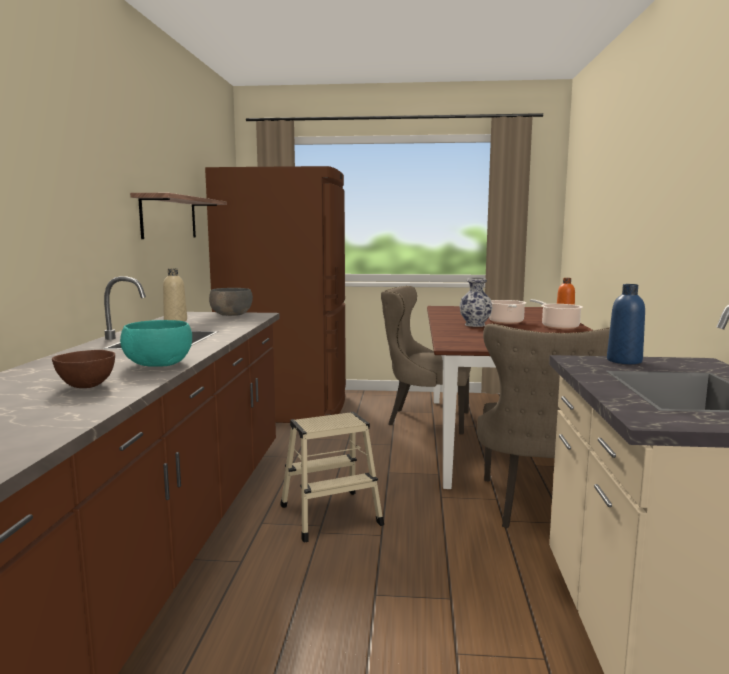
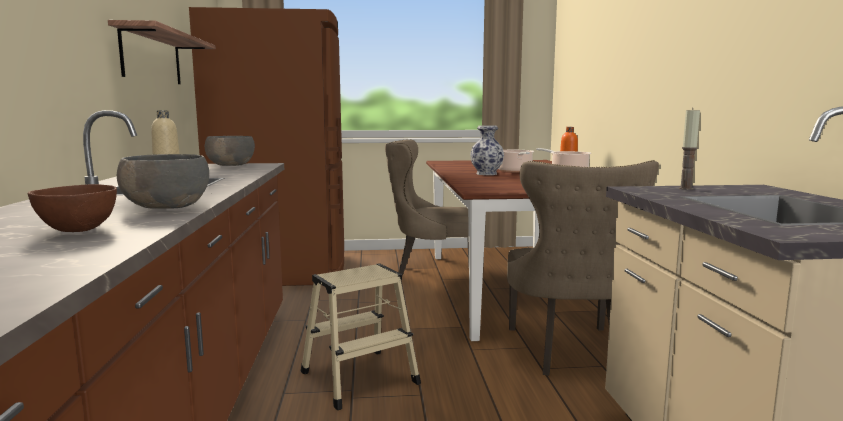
camera: 10 degrees left, 0 degrees up
(158, 364) = (166, 206): turquoise bowl -> grey bowl
(624, 361) = (686, 188): blue bottle -> candle

